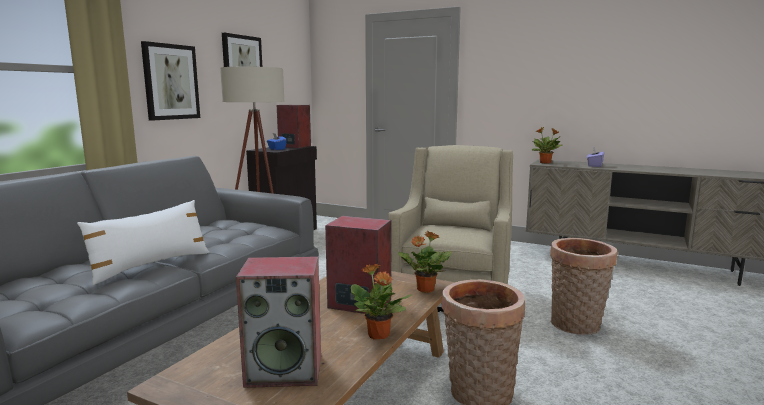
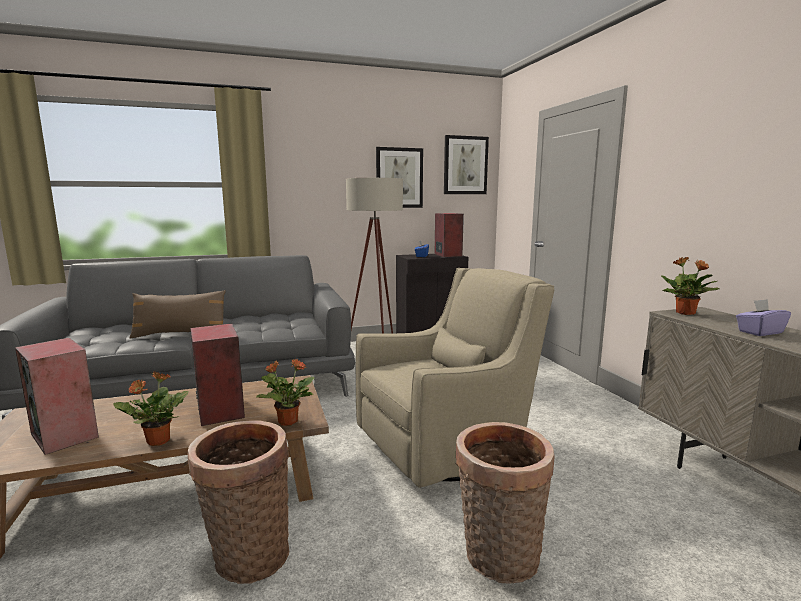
camera: 45 degrees right, 0 degrees up
(151, 265) = (181, 334): white pillow -> brown pillow
(171, 82) = (317, 192): picture -> picture (465, 165)

